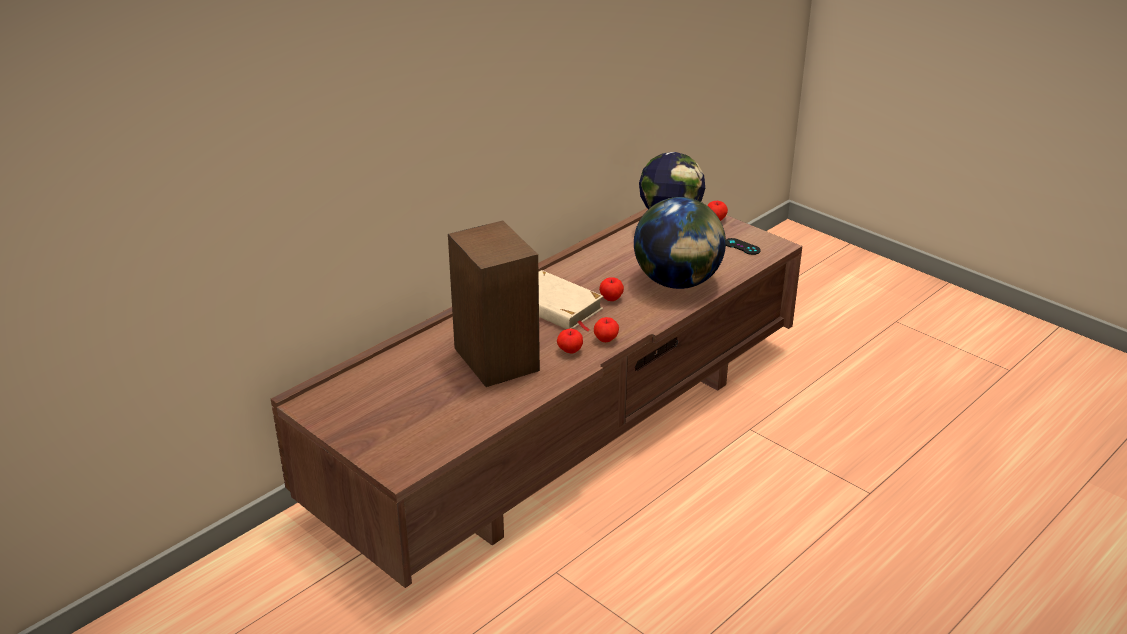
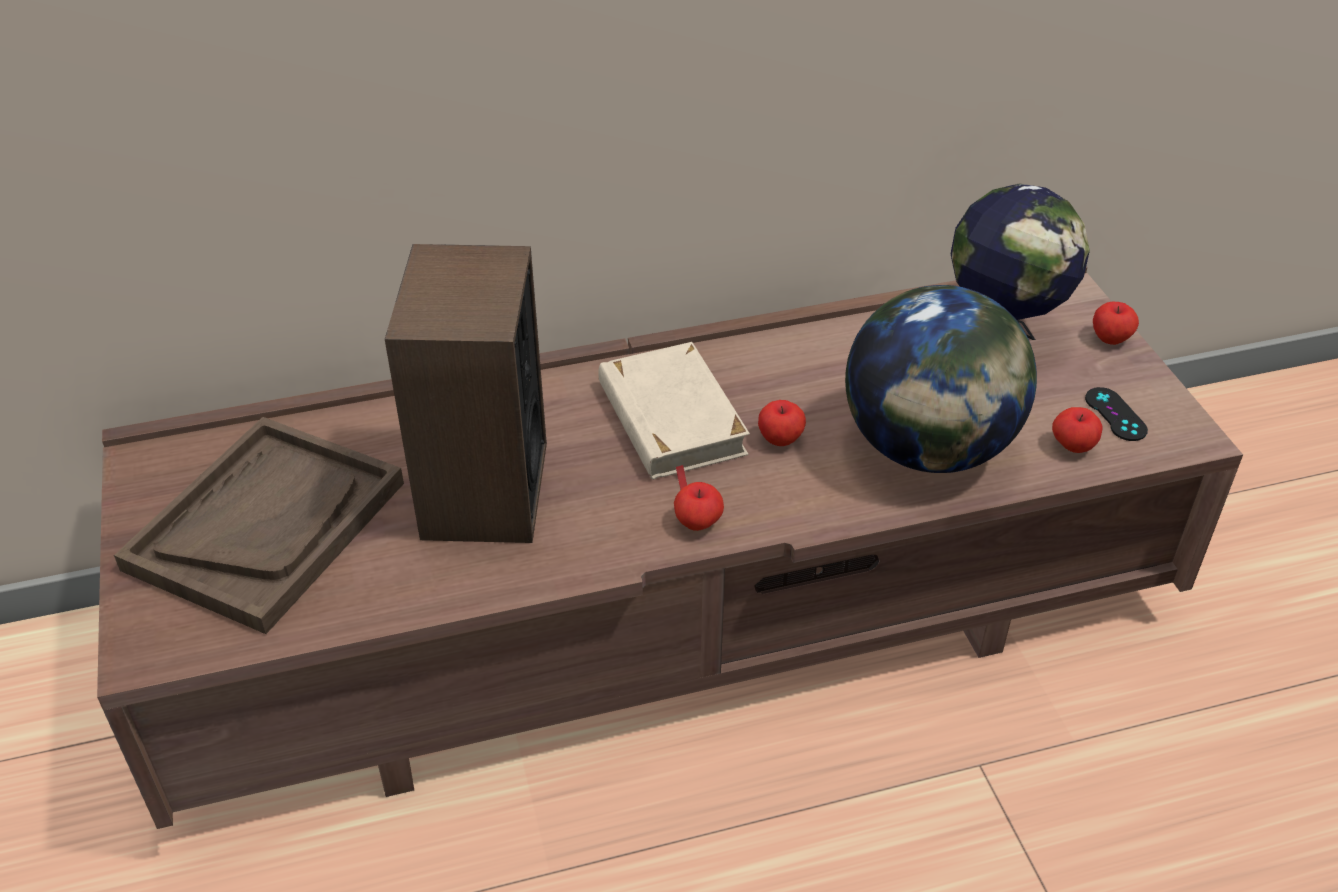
camera: 30 degrees right, 10 degrees up
(403, 407) = (266, 525): none -> brown tray
(570, 351) = (616, 522): apple -> apple (1072, 446)

